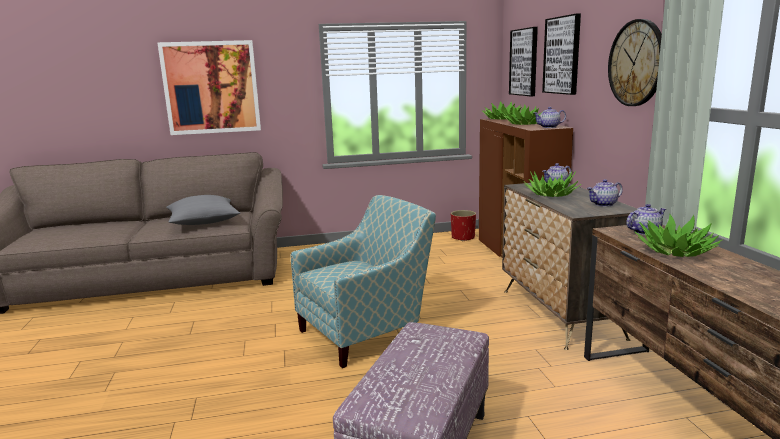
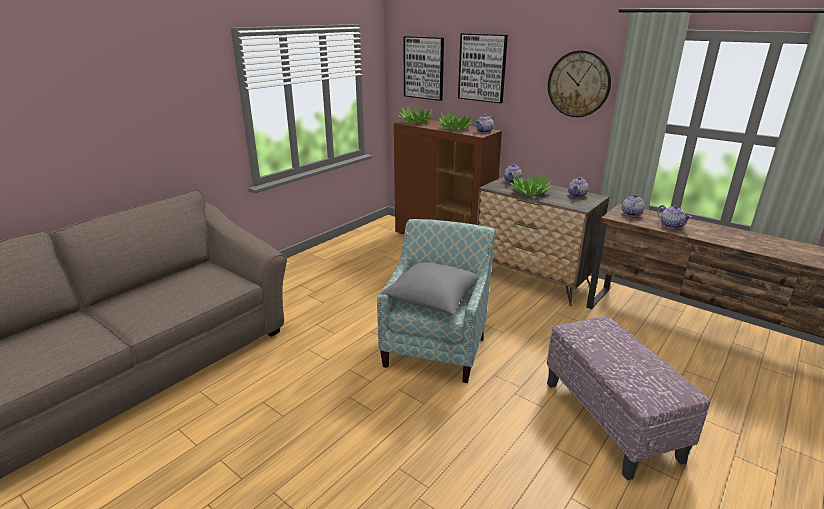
camera: 40 degrees left, 10 degrees up
(203, 222) = (187, 289): grey pillow -> grey pillow (433, 298)
(211, 87) = (115, 115): picture -> none
(462, 238) = (377, 232): red planter -> none
(675, 251) = (671, 225): potted plant -> teapot

